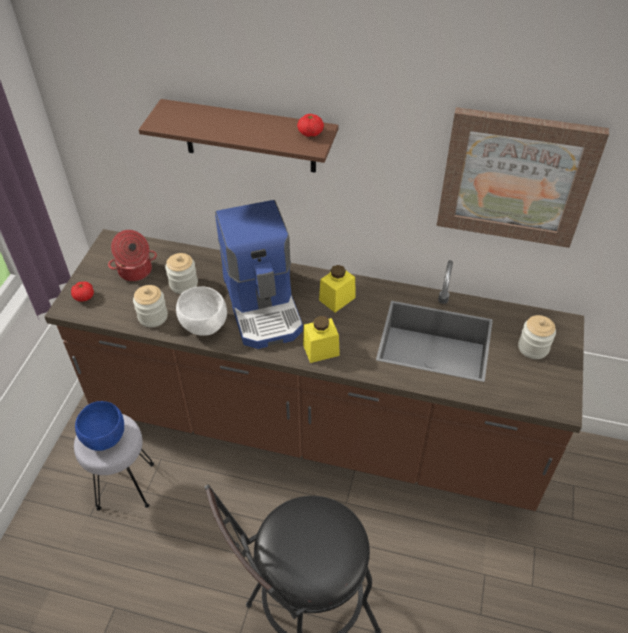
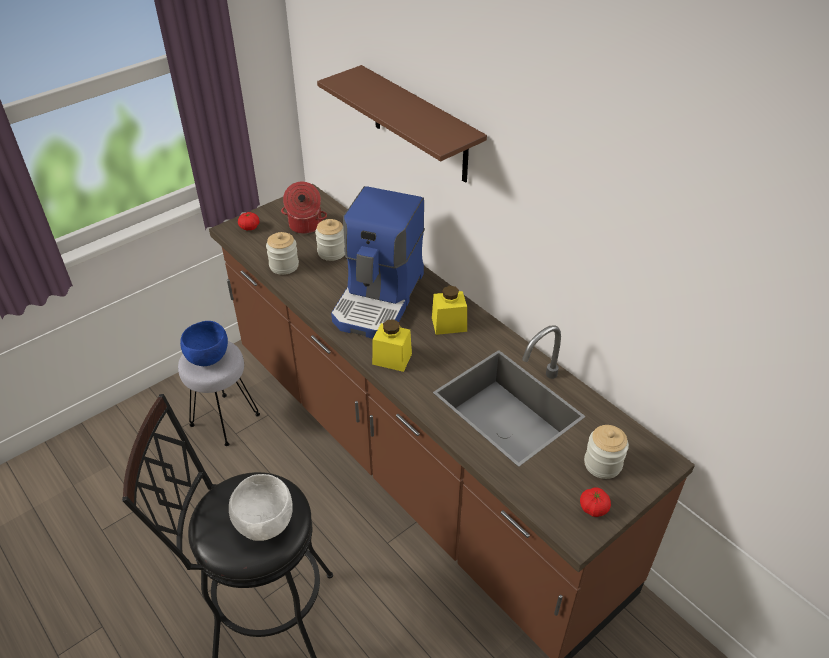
camera: 35 degrees right, 5 degrees down
(204, 326) = (315, 292): white bowl -> white bowl (264, 524)
(310, 133) = (452, 132): tomato -> tomato (593, 508)
(516, 177) = (638, 254): picture -> none

